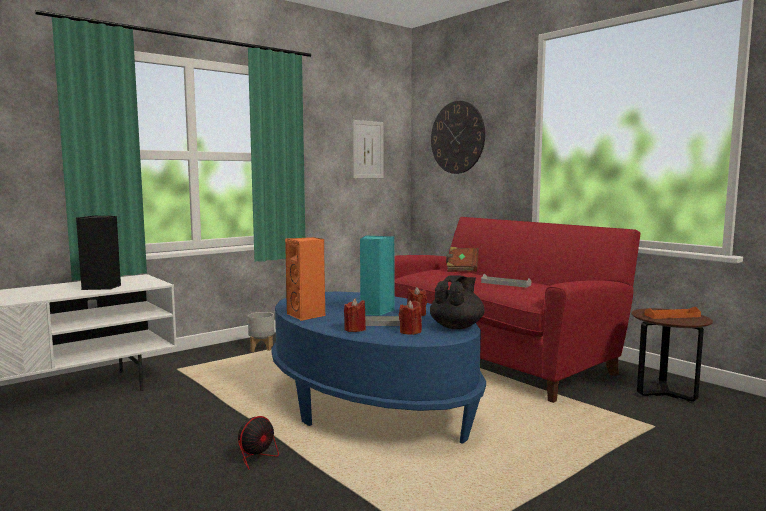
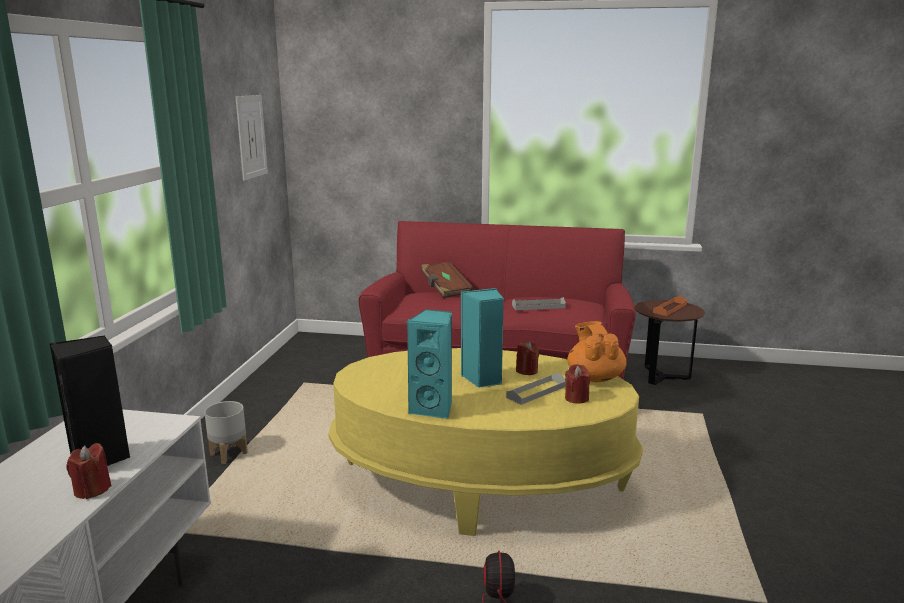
camera: 40 degrees left, 10 degrees up
(307, 315) = (434, 408): orange speaker -> turquoise speaker
(355, 329) = (526, 413): red candle -> red candle (92, 489)
(369, 404) = (480, 482): blue coffee table -> yellow coffee table
(457, 137) = (366, 117): wall clock -> none
(457, 327) = (595, 377): black teapot -> orange teapot

